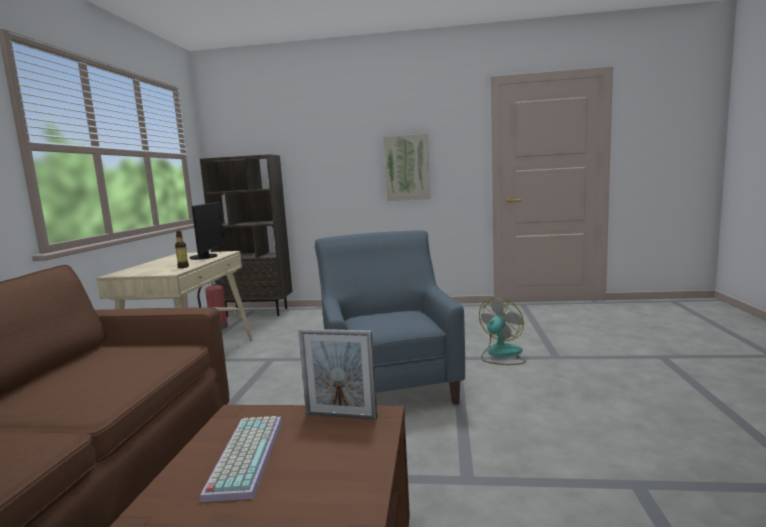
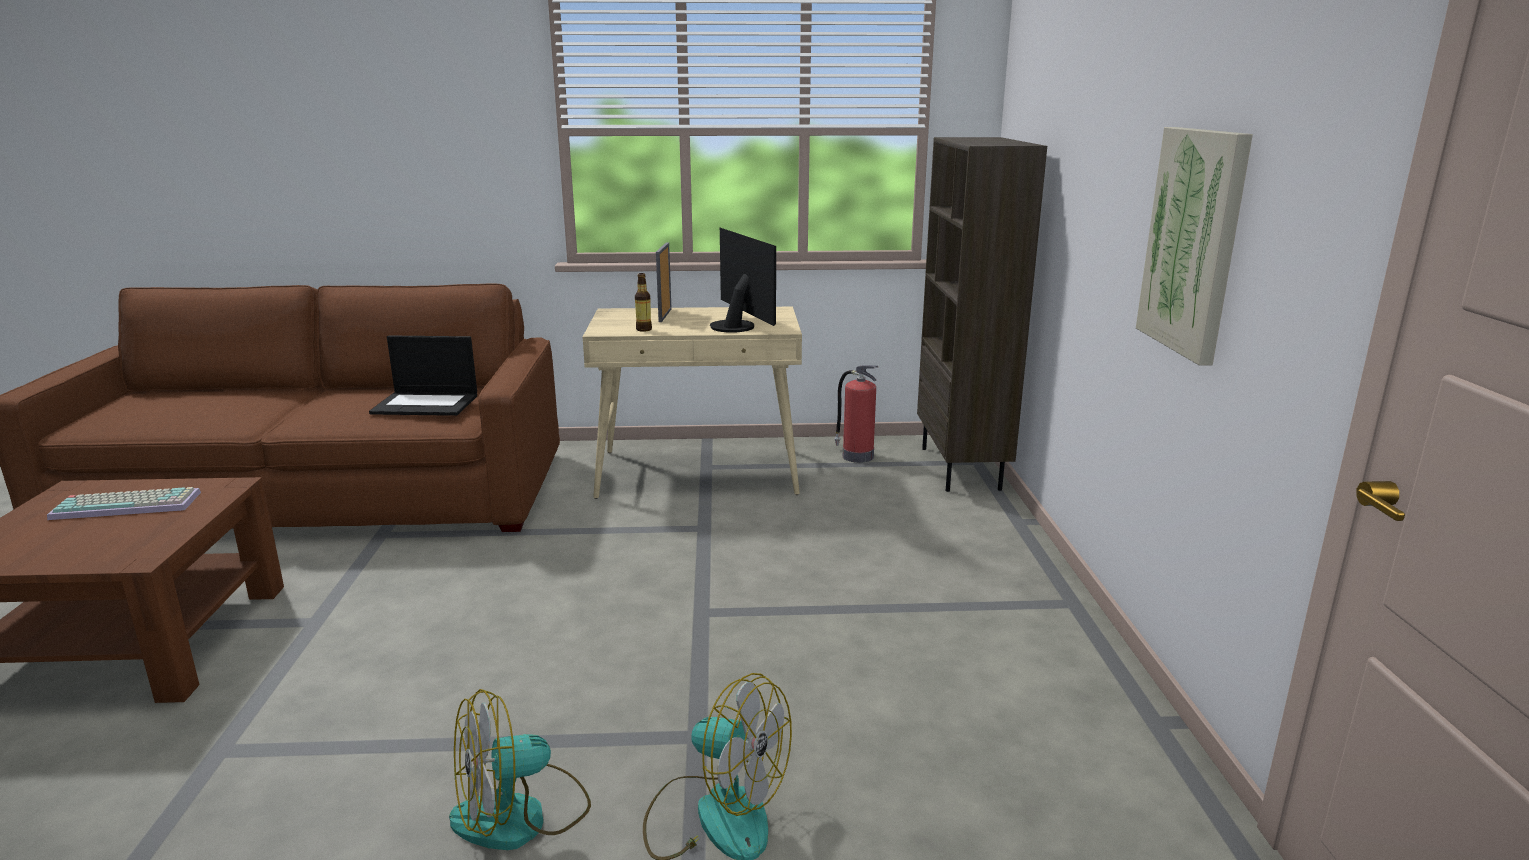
camera: 80 degrees right, 10 degrees up
(130, 355) = (427, 404): none -> laptop
(207, 257) = (737, 326): monitor -> monitor turned 105 degrees counterclockwise
(341, 416) = (162, 538): picture frame -> picture frame (665, 315)
(388, 383) = (577, 654): blue armchair -> none
(508, 386) = (521, 815): none -> fan

